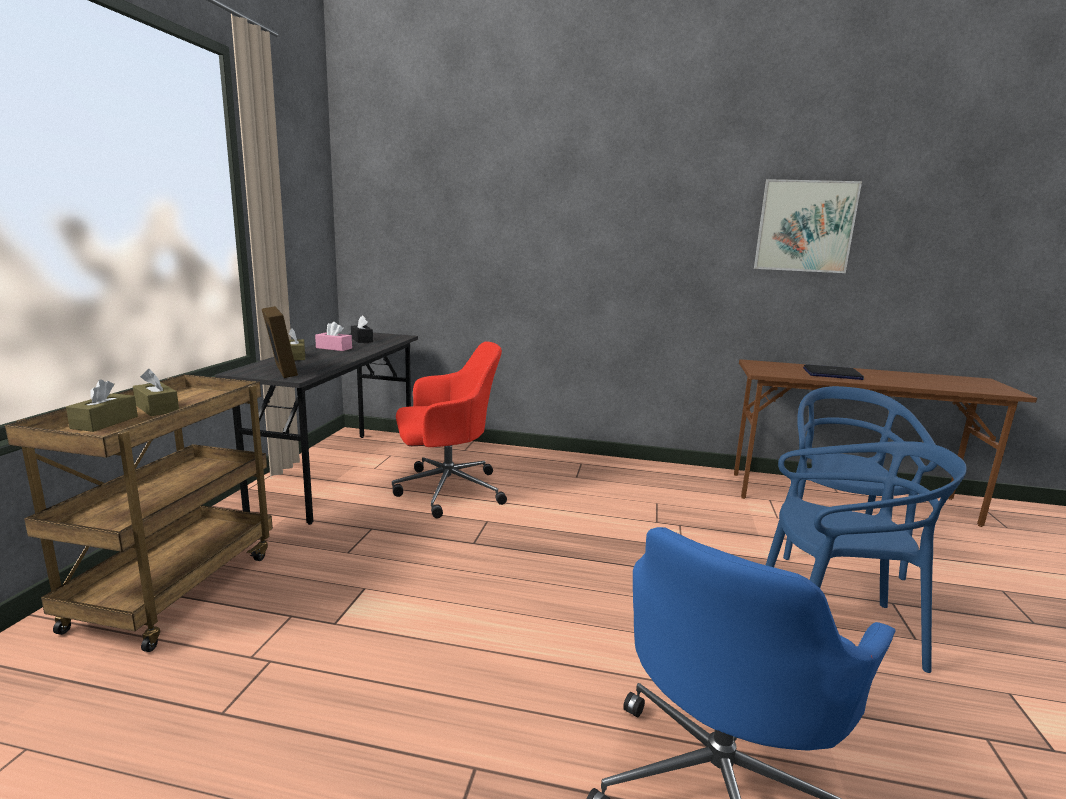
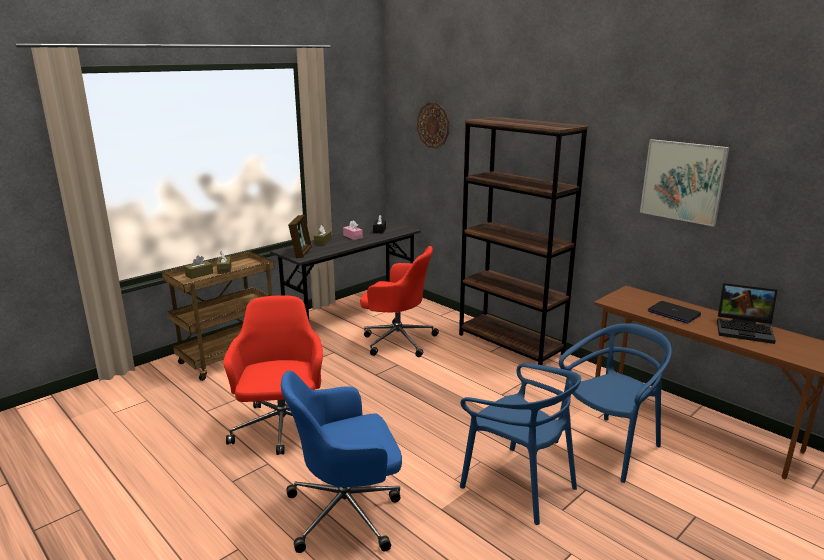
camera: 35 degrees right, 5 degrees up
(425, 683) = (282, 428): none -> red office chair
(430, 184) = (433, 125): none -> wall clock
(586, 464) = (510, 344): none -> brown bookcase
(908, 377) = (745, 330): none -> laptop

